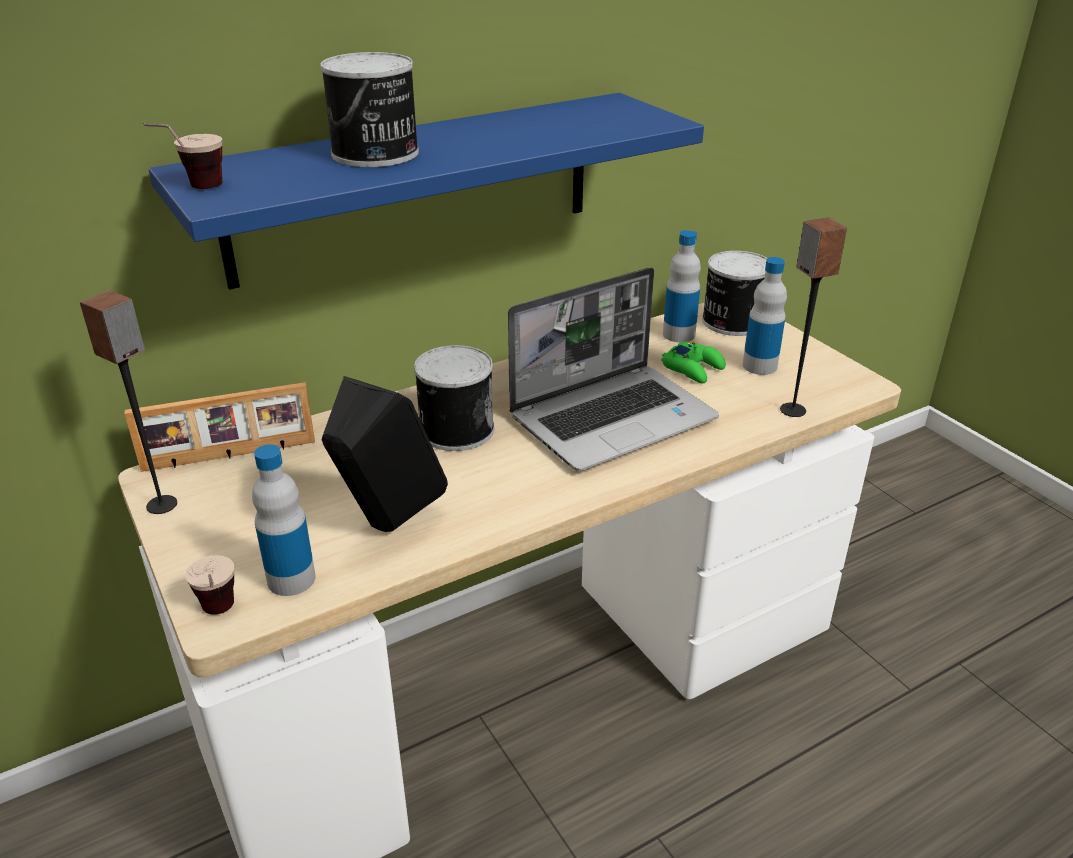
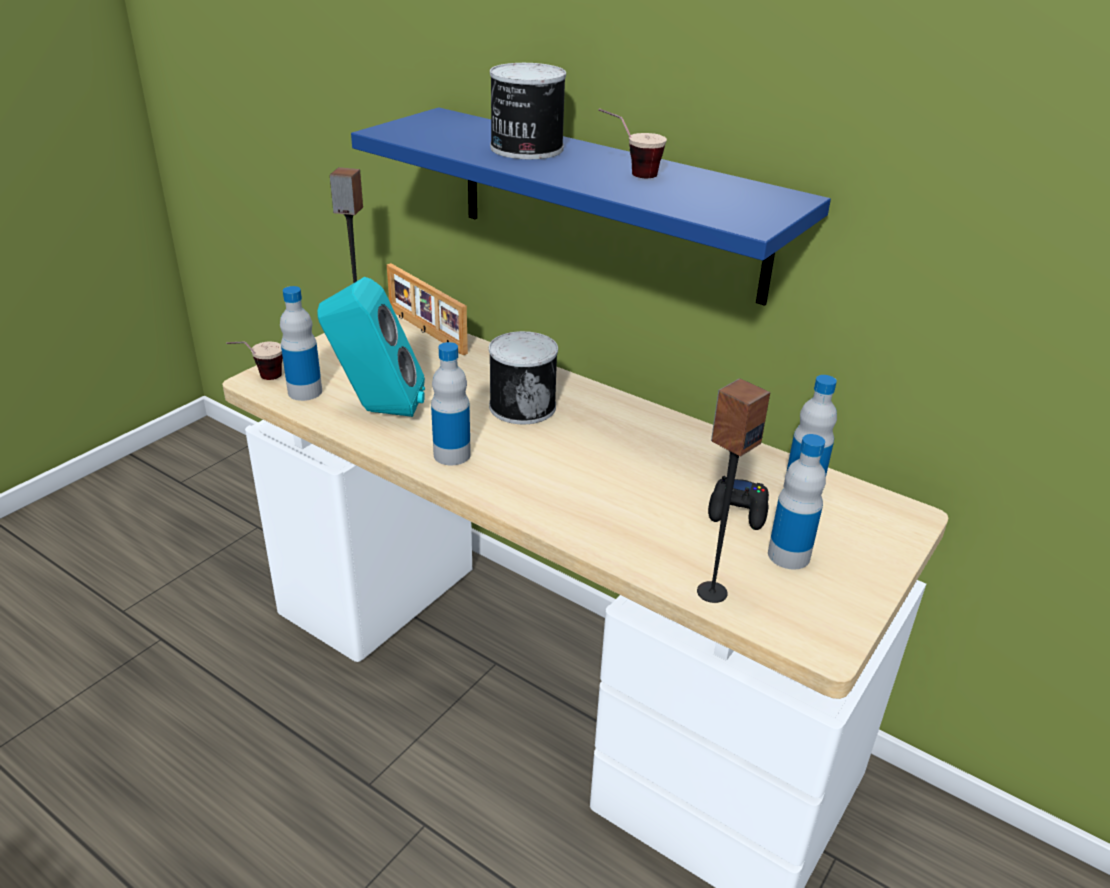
camera: 65 degrees right, 0 degrees up
(193, 190) = (402, 122): cup -> cup (629, 174)
(387, 528) = (376, 411): black speaker -> turquoise speaker
(517, 493) = (452, 454): none -> bottle
(614, 418) = (602, 479): laptop -> none
(693, 368) = (738, 510): green game controller -> black game controller
(731, 321) = (873, 520): can -> none

